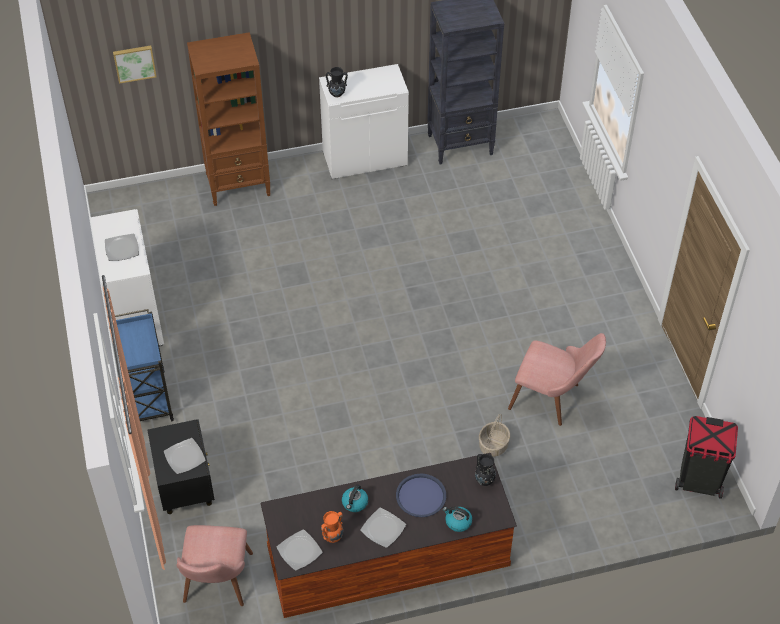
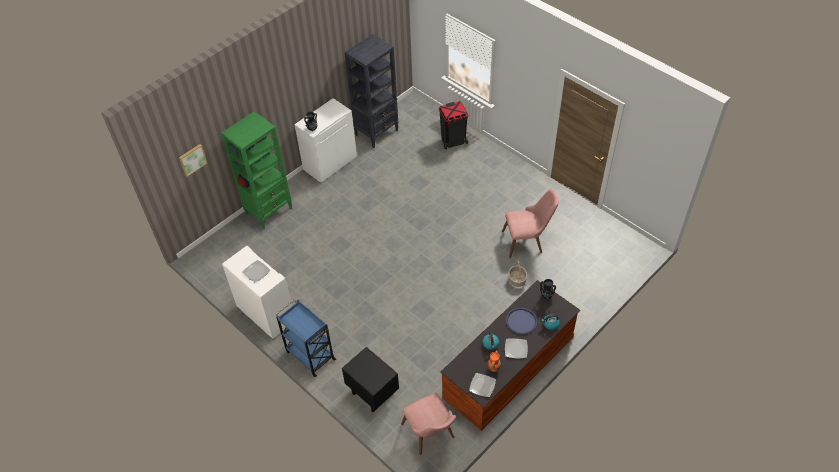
camera: 30 degrees left, 0 degrees up
(185, 457) = (375, 371): plate -> none
(239, 185) = (269, 211): brown bookcase -> green bookcase
(699, 481) = (628, 245): black trash can -> black trash can (453, 141)

